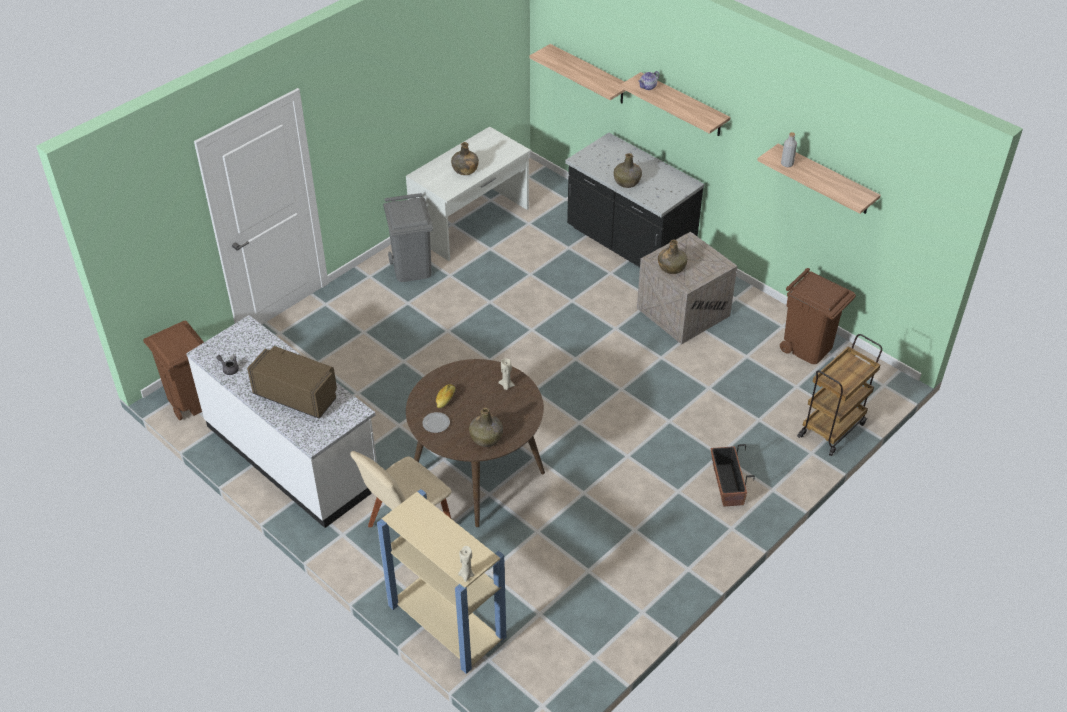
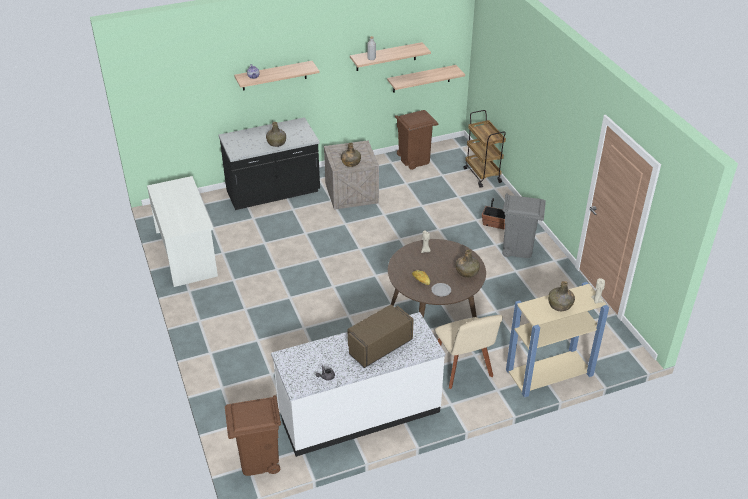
camera: 65 degrees left, 5 degrees down
(412, 268) = (210, 296): grey trash can -> grey trash can (518, 248)
(465, 170) = (185, 210): green bottle -> green bottle (560, 305)
(589, 74) = (188, 105): shelf -> shelf (421, 79)

